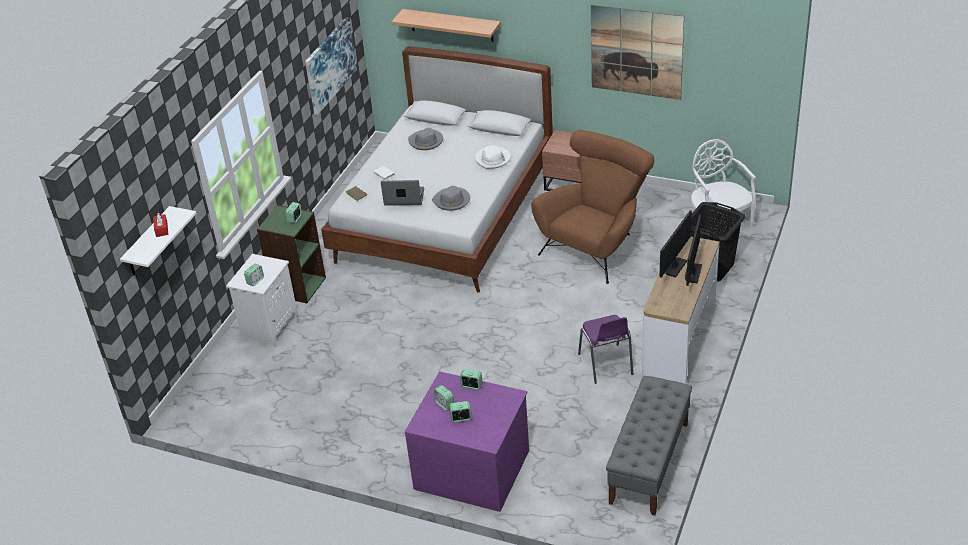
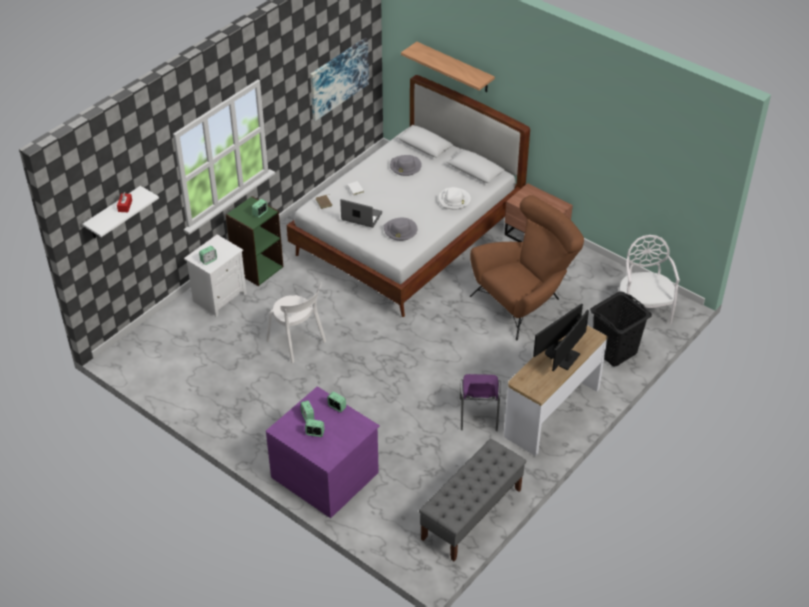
camera: 15 degrees right, 5 degrees up
(377, 347) = (298, 342): none -> white chair
(636, 52) = (603, 137): picture -> none

